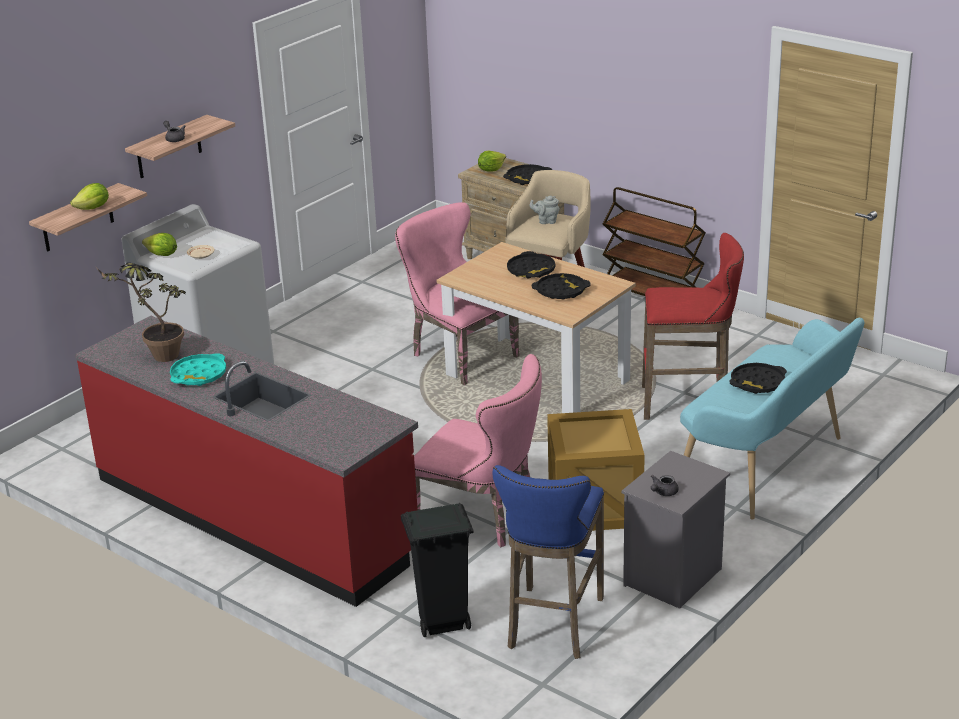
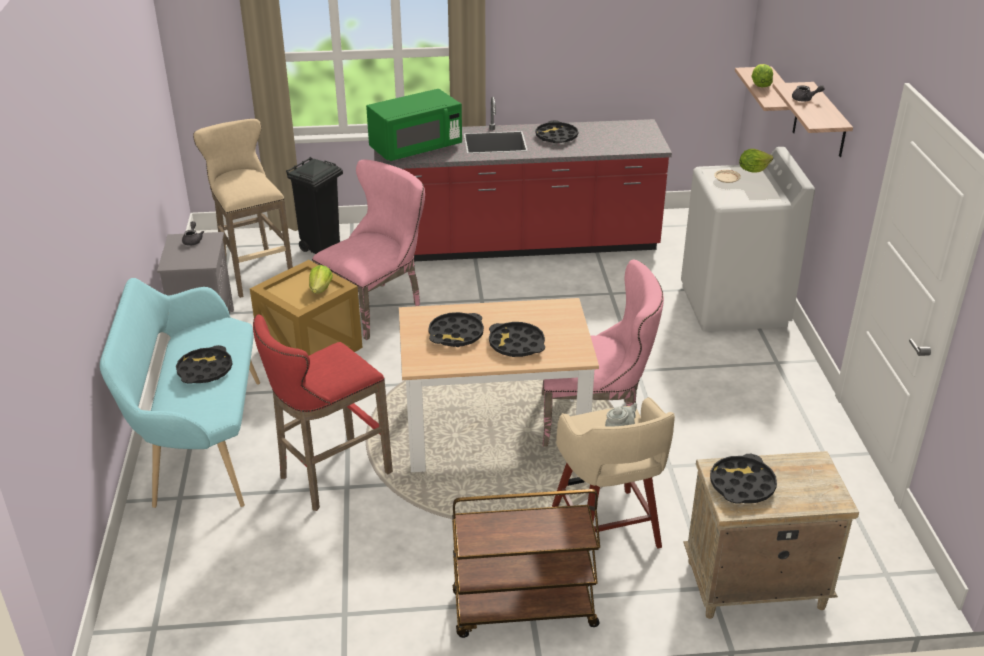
camera: 135 degrees right, 5 degrees up
(156, 356) = (605, 135): potted plant -> none
(199, 375) = (556, 137): turquoise tray -> black tray
(345, 423) = (415, 148): none -> green microwave
(483, 518) = (376, 306): pink chair -> pink chair turned 150 degrees clockwise
(491, 170) = (807, 477): lettuce -> lettuce (321, 289)
(553, 626) = (254, 272): blue stool -> beige stool

